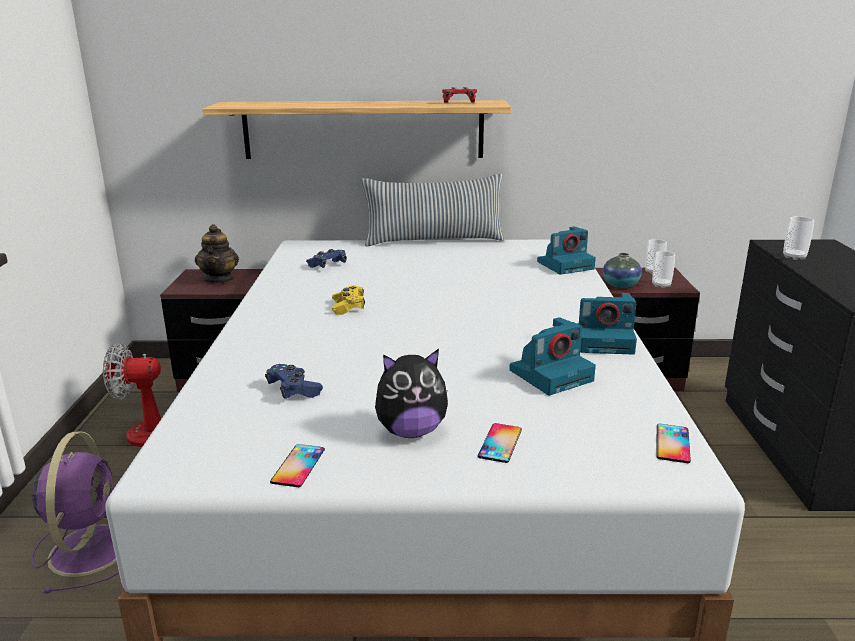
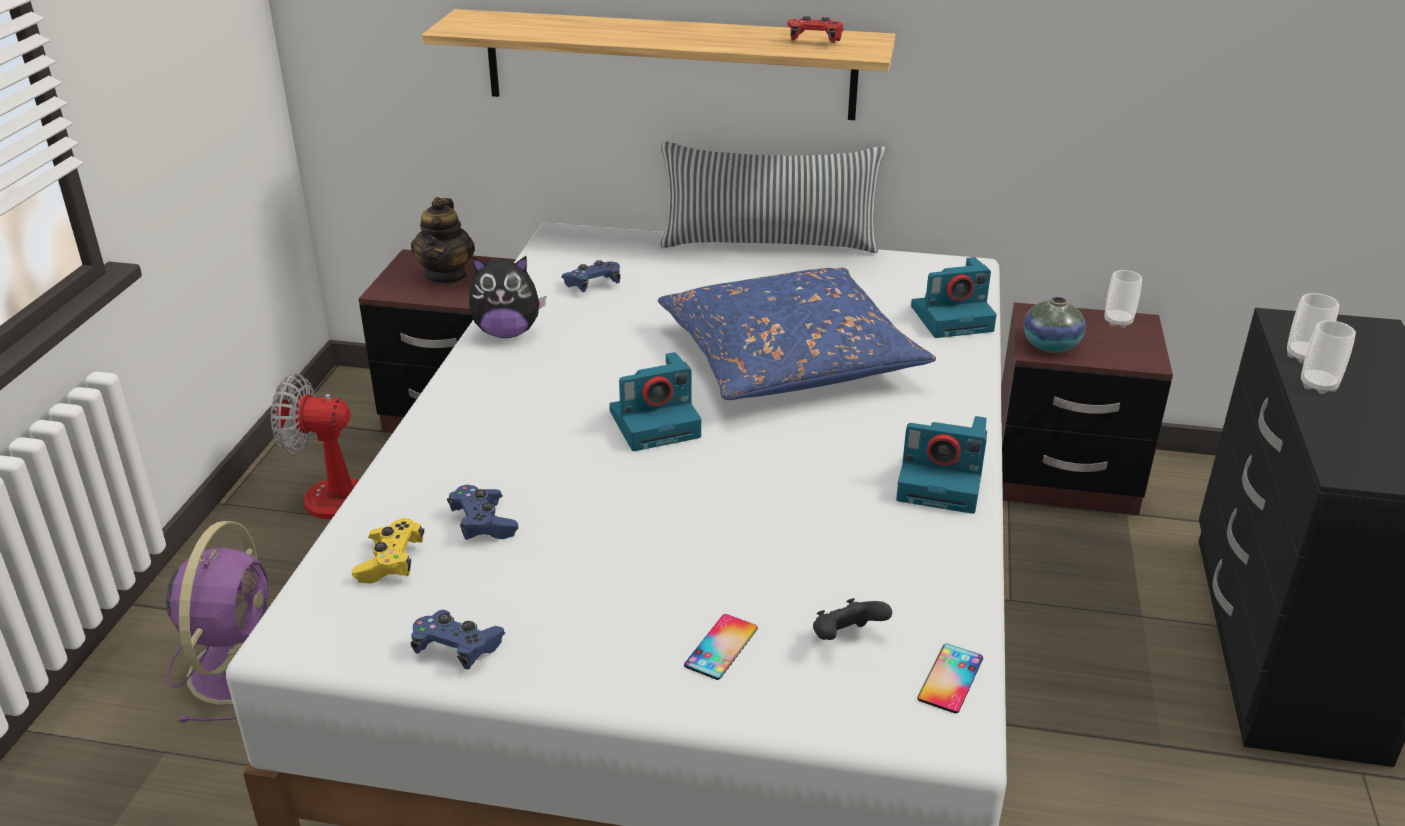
camera: 10 degrees right, 10 degrees up
(298, 465) = (457, 649): phone -> blue game controller
(348, 307) = (598, 375): yellow game controller -> yellow game controller (391, 562)
(411, 431) = (613, 613): plush toy -> plush toy (507, 332)
(472, 290) = (788, 358): none -> blue pillow
(552, 374) = (838, 537): camera -> camera (656, 423)
(587, 428) = (846, 638): none -> black game controller
(661, 285) = (1116, 352): cup -> cup (1318, 385)

